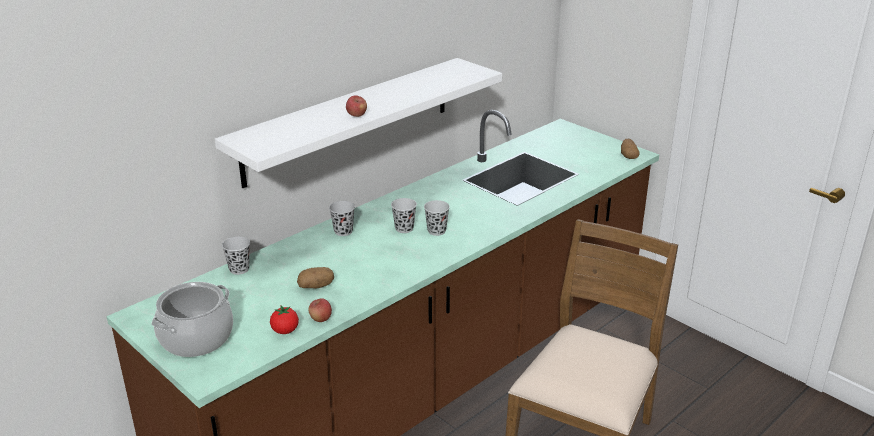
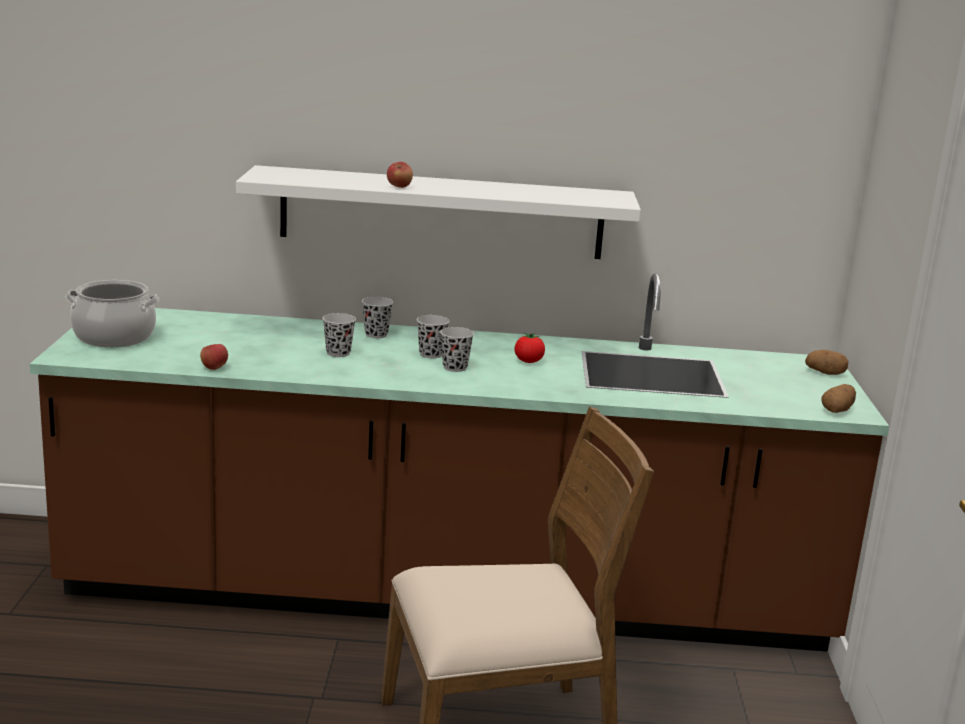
camera: 45 degrees right, 10 degrees down
(239, 269) = (240, 320): black cup -> black cup (338, 353)
(285, 331) = (174, 361): tomato -> tomato (528, 362)
(316, 286) = (264, 351): potato -> potato (825, 373)

